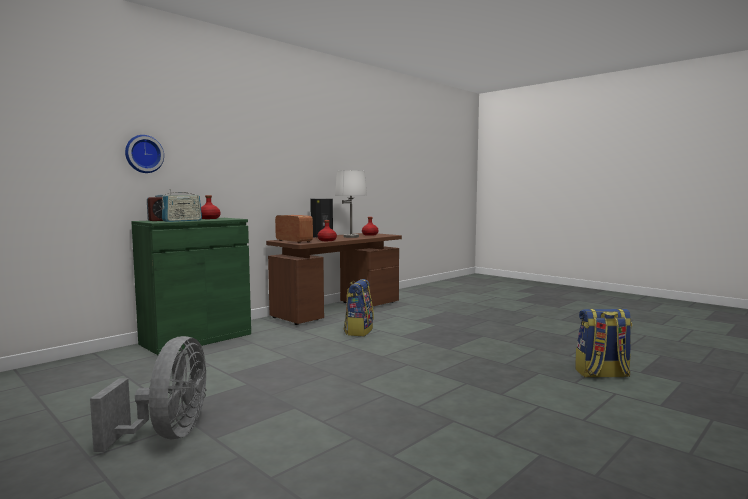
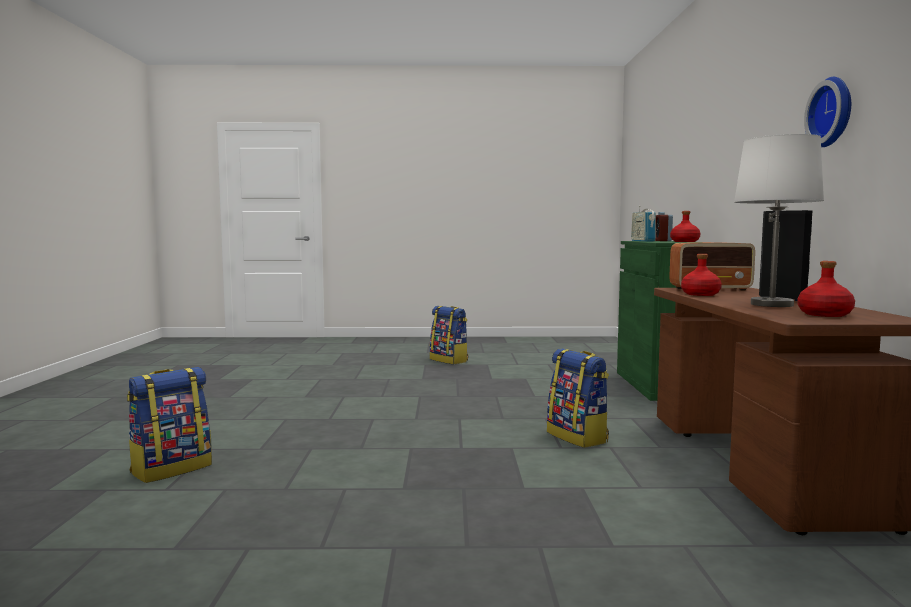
camera: 135 degrees right, 0 degrees up
(143, 154) = (687, 166): wall clock -> wall clock (833, 112)
(167, 435) = (449, 360): grey fan -> backpack

